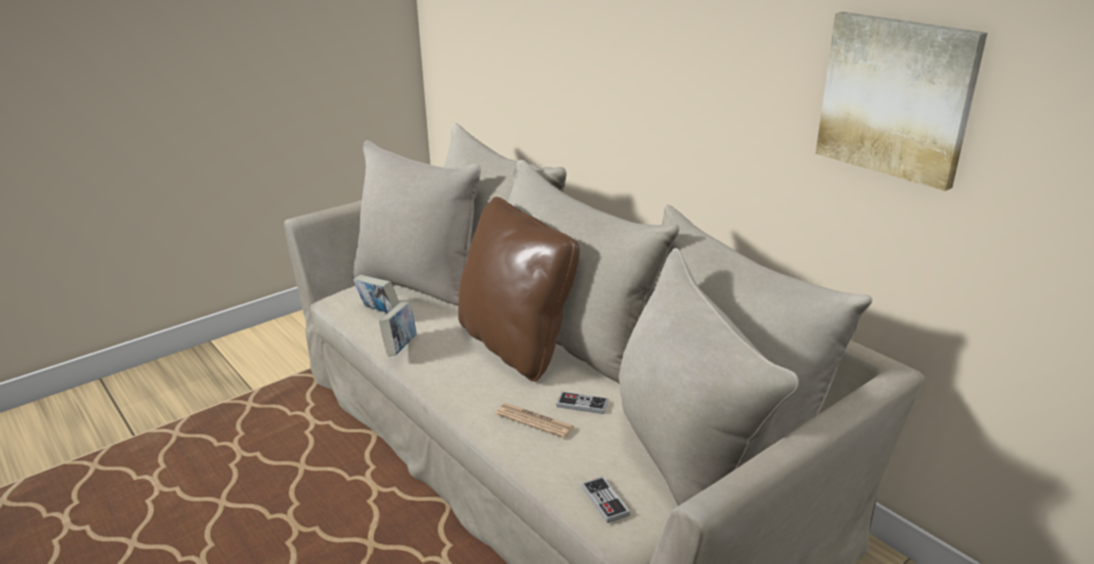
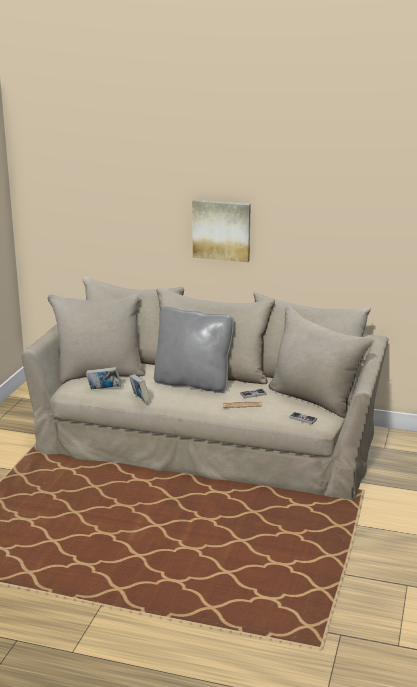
camera: 35 degrees left, 5 degrees down
(516, 345) = (193, 383): brown pillow -> grey pillow
(896, 97) = (355, 226): picture -> picture (221, 230)

